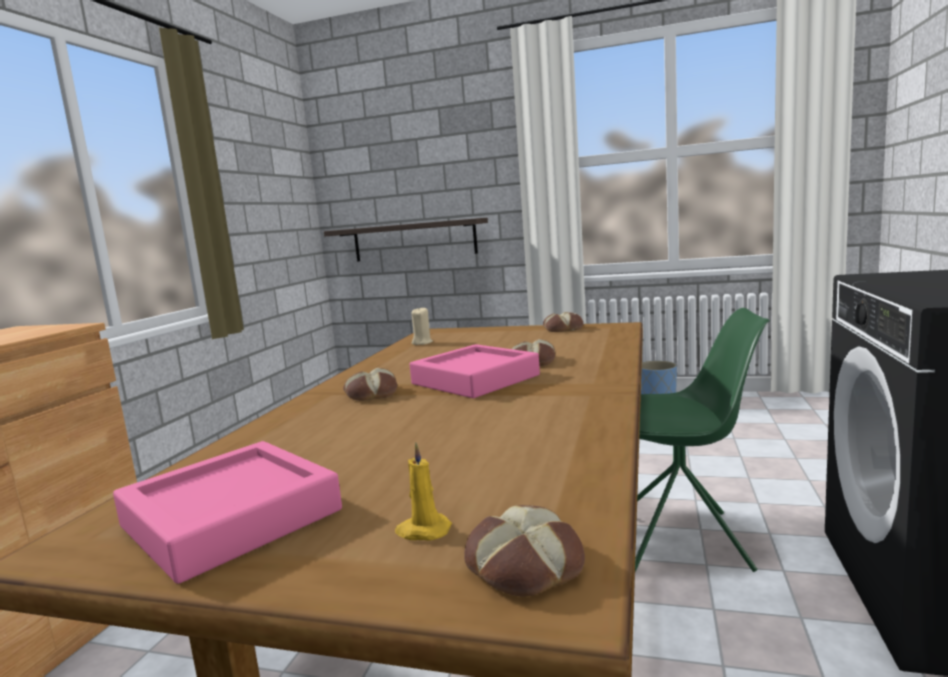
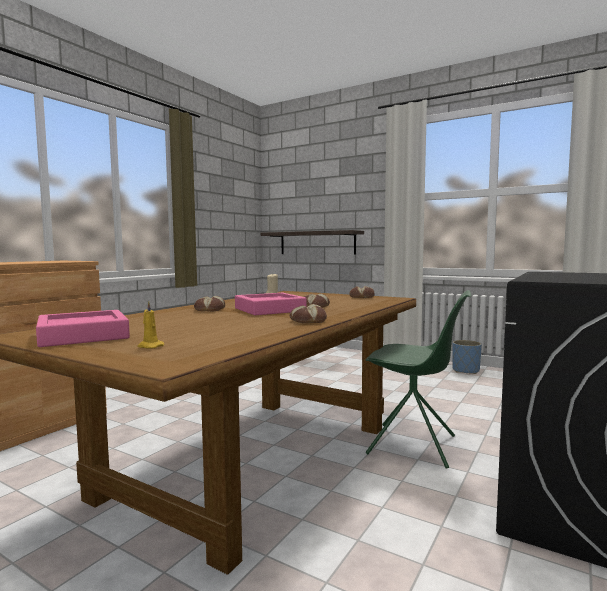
camera: 15 degrees right, 5 degrees down
(522, 565) = (170, 358): bread -> bread (307, 321)

